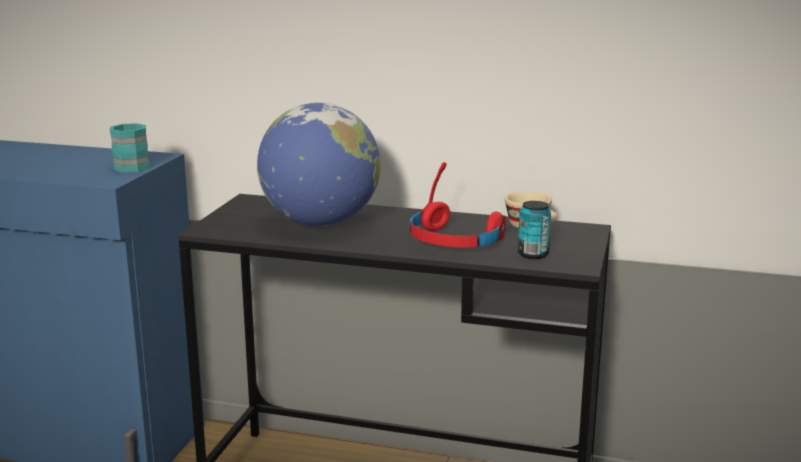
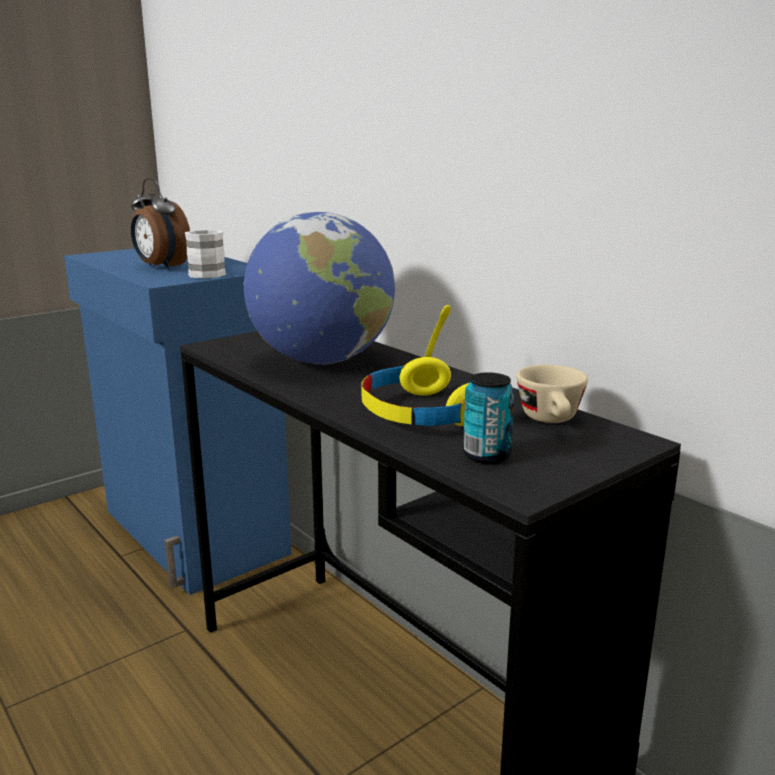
camera: 35 degrees right, 0 degrees up
(63, 167) = (161, 267): none -> alarm clock
(128, 165) = (209, 273): turquoise mug -> white mug
(455, 241) = (421, 413): red headphones -> yellow headphones

